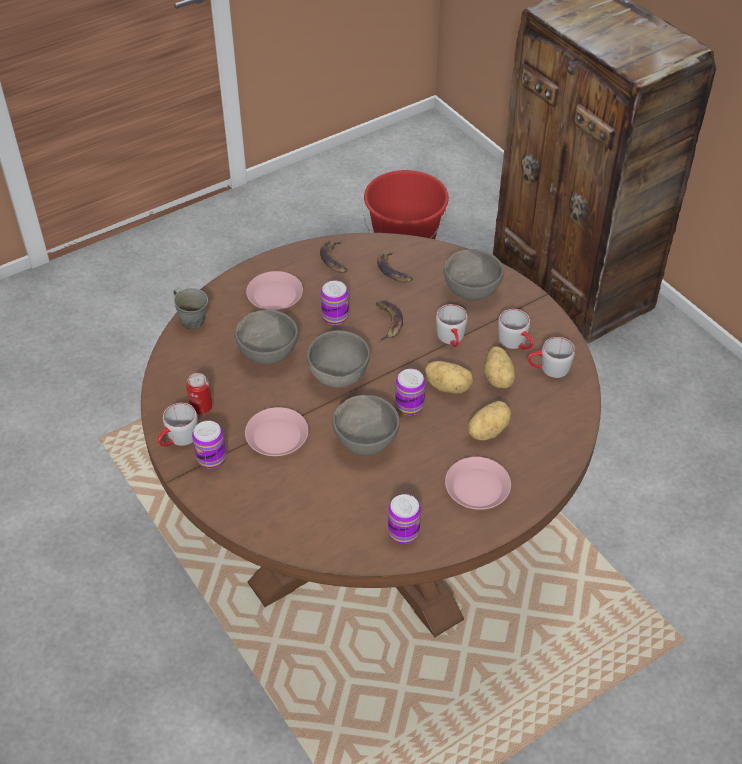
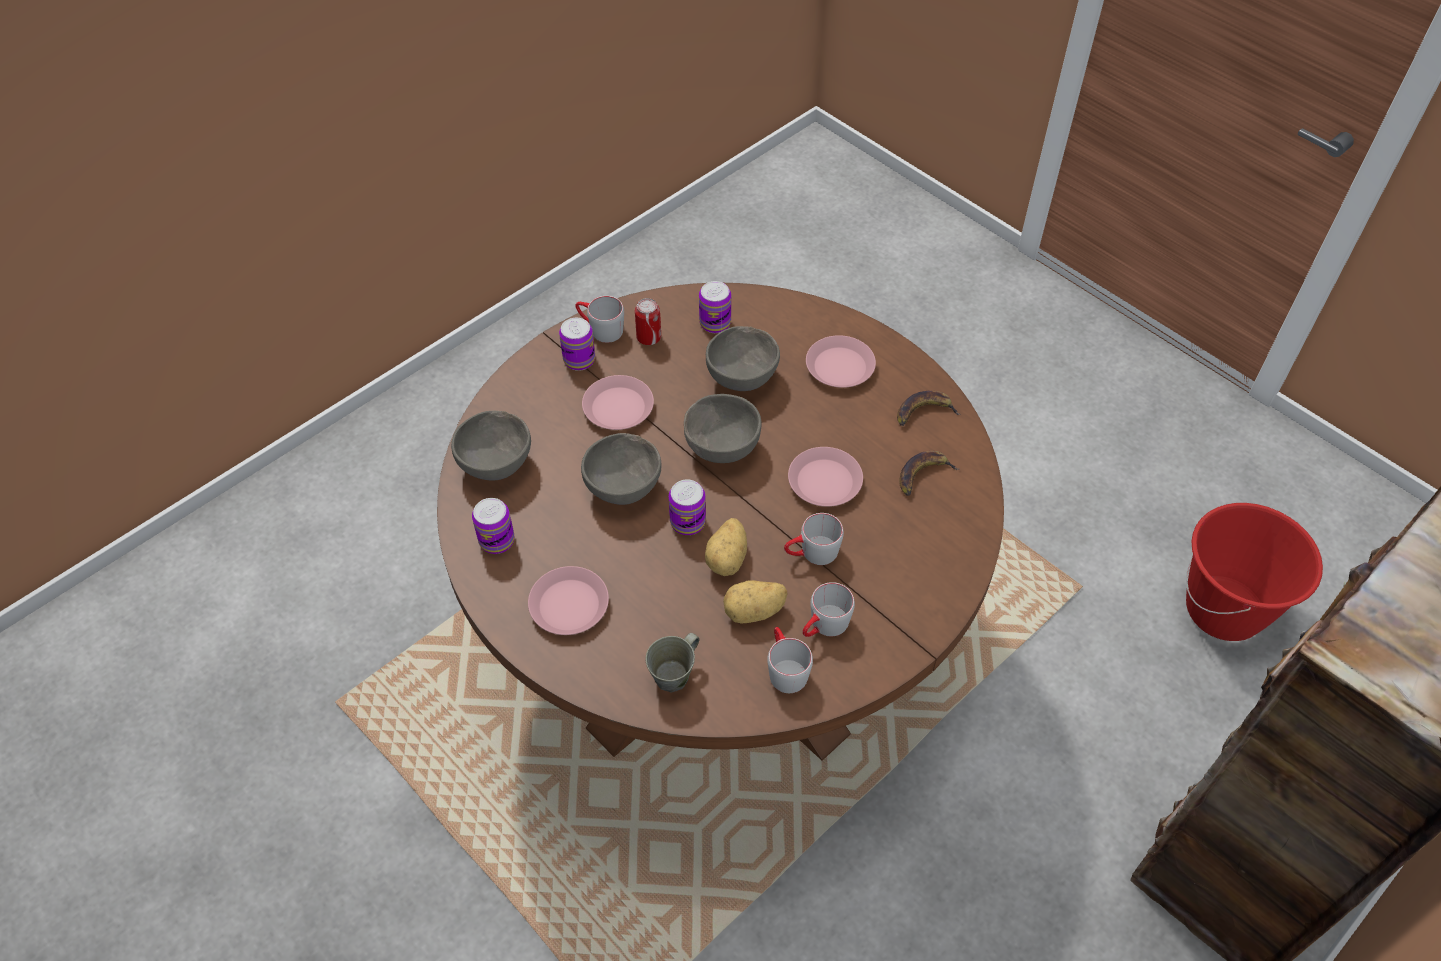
camera: 80 degrees right, 5 degrees up
(192, 320) = (778, 303): grey mug -> grey mug (674, 676)
(335, 316) = (820, 429): can -> can (715, 323)
(387, 322) = (825, 482): banana -> pink plate
(471, 290) = (913, 565): grey bowl -> grey bowl (497, 464)
(487, 430) = (661, 607): potato -> none

